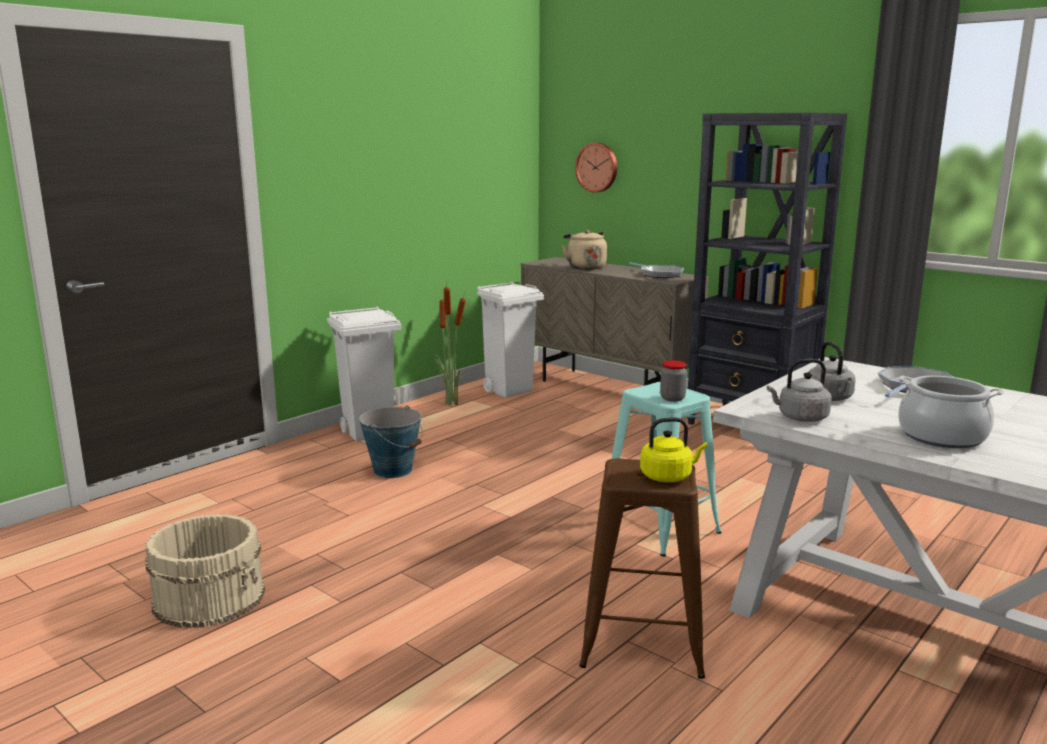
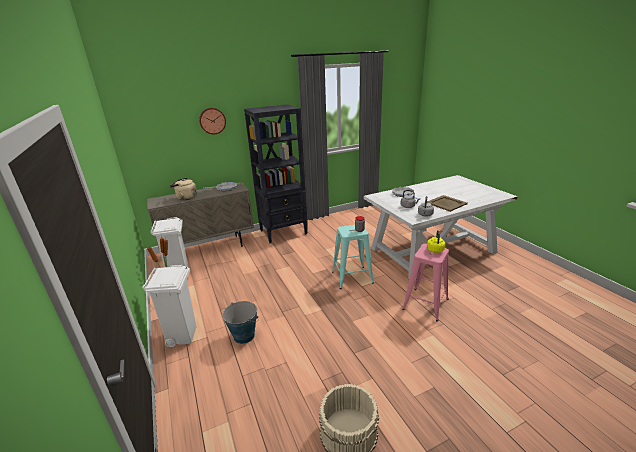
camera: 65 degrees left, 10 degrees up
(597, 167) = (163, 145): wall clock -> wall clock (212, 121)
(642, 641) = (425, 304): brown stool -> pink stool
(942, 436) = (446, 203): cooking pot -> beige tray

